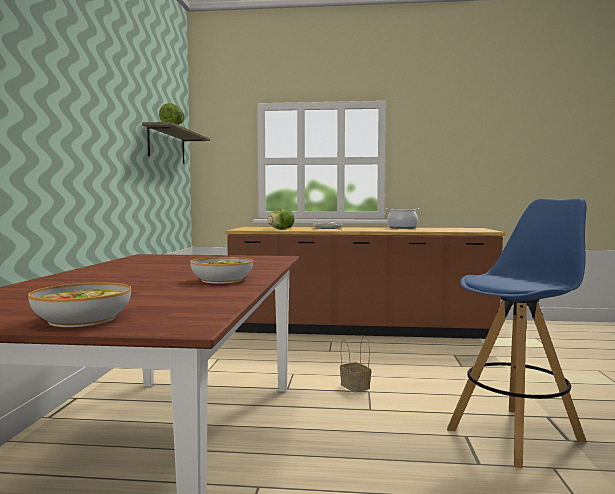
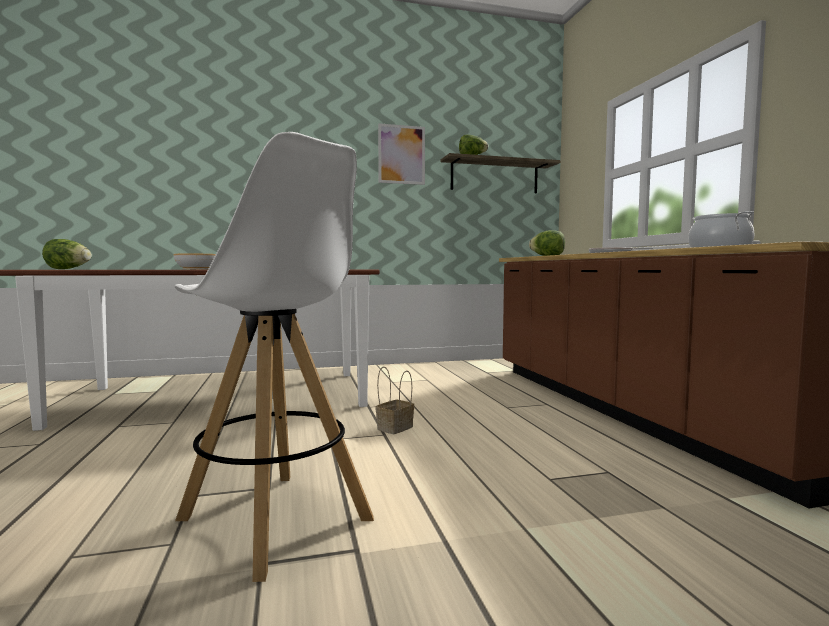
camera: 70 degrees right, 0 degrees up
(82, 319) = (69, 269): bowl -> lettuce
(121, 111) = (401, 154): none -> picture
(516, 434) = (276, 520): blue stool -> white stool

